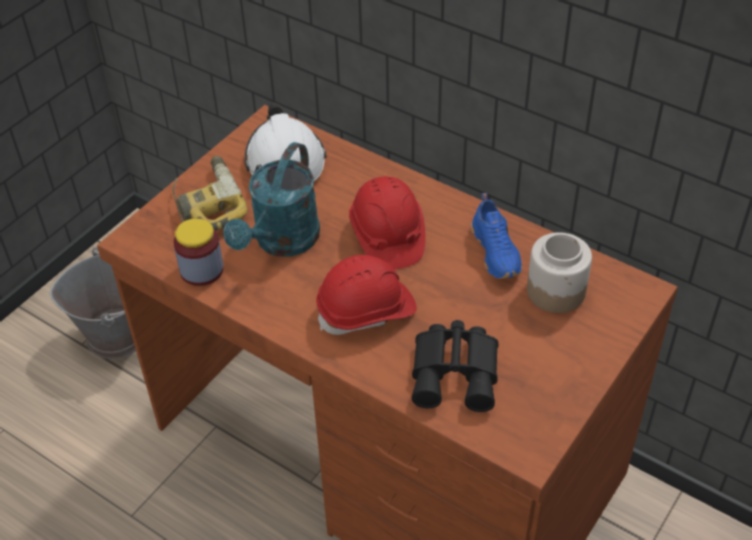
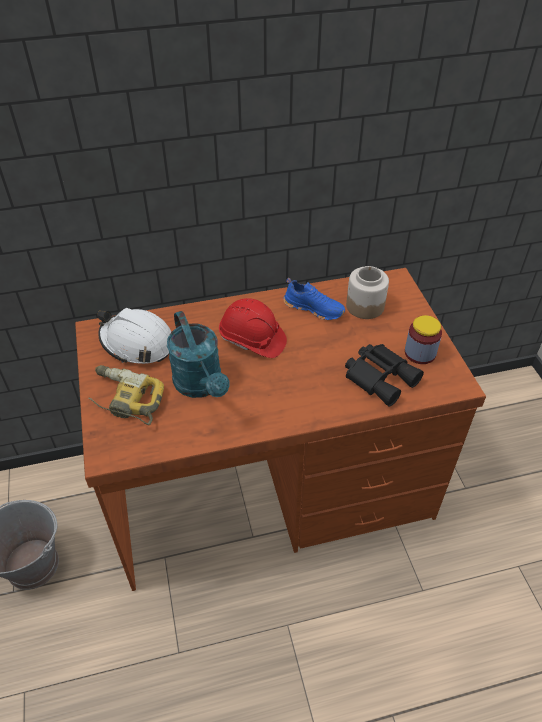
camera: 50 degrees left, 0 degrees up
(202, 270) = (177, 436): jar -> jar (420, 353)
(366, 311) = (298, 384): red hard hat -> none

